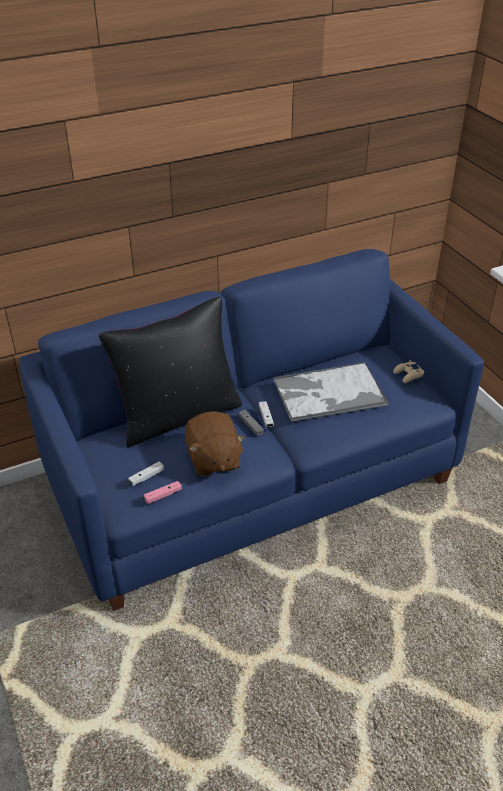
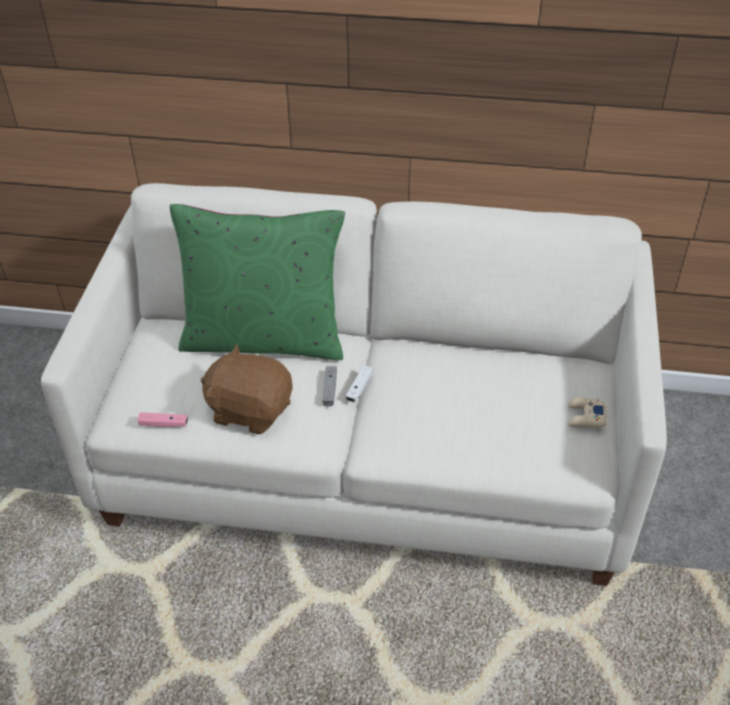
camera: 35 degrees right, 5 degrees up
(146, 477) = (165, 394): white game controller -> none
(177, 415) = (264, 338): black pillow -> green pillow
(213, 459) = (250, 409): brown plush toy -> brown plush toy turned 90 degrees clockwise
(251, 481) = (366, 457): blue sofa -> white sofa
(328, 393) = (456, 393): tray -> none

